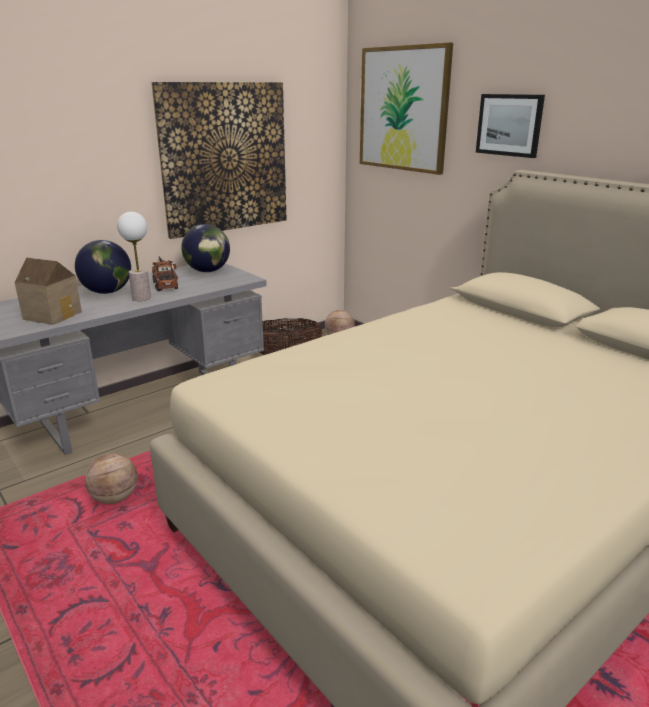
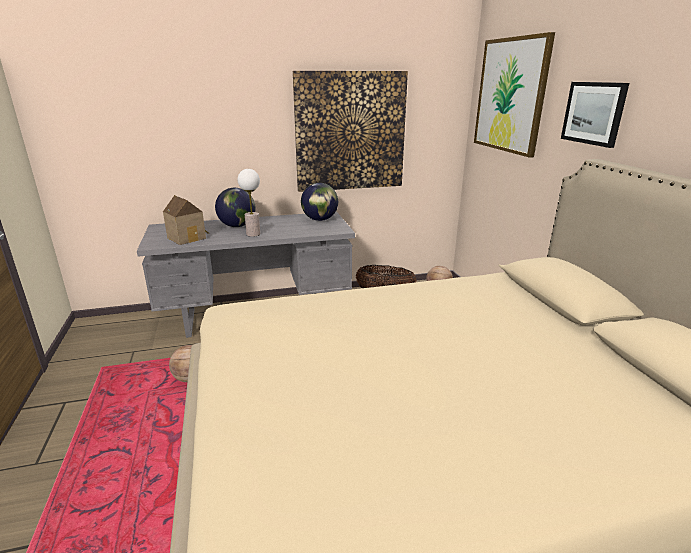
camera: 25 degrees right, 0 degrees up
(165, 284) = (280, 225): toy truck -> none

